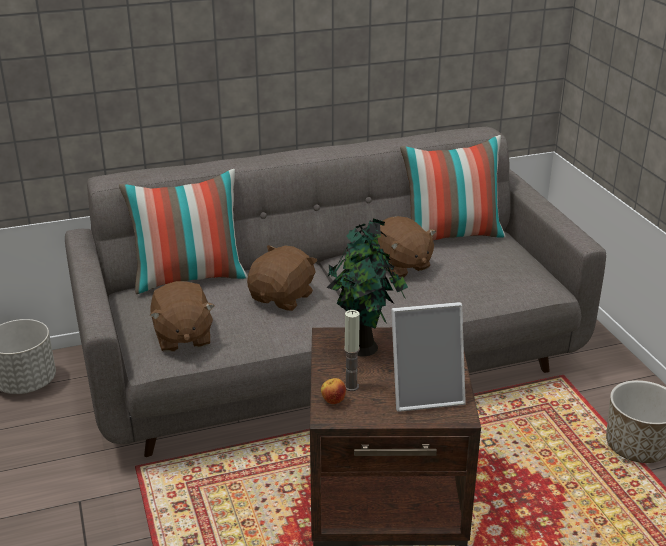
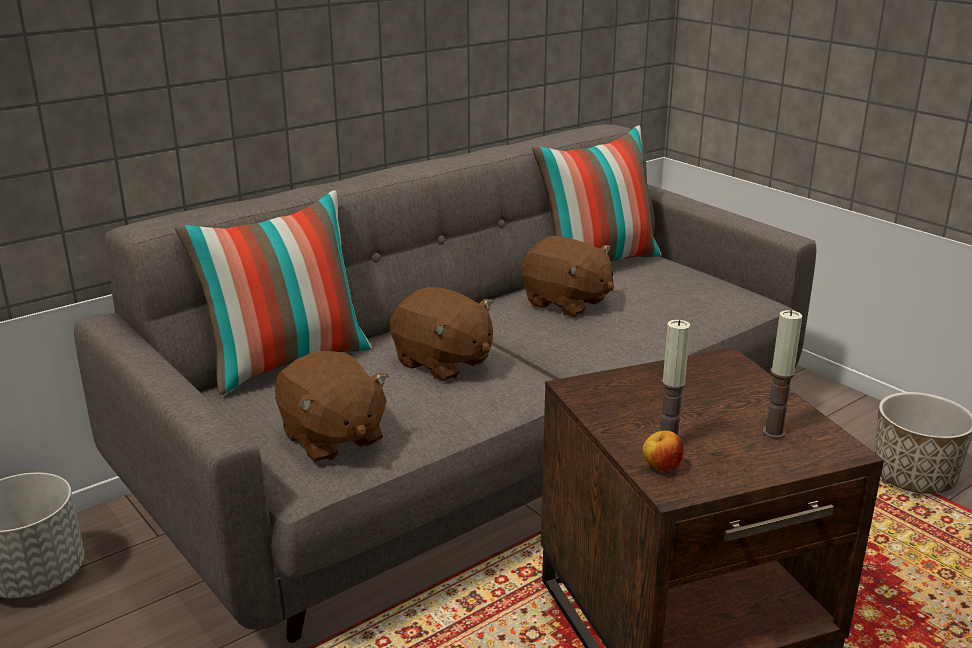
camera: 20 degrees left, 5 degrees down
(283, 298) = (443, 363): brown plush toy -> brown plush toy turned 120 degrees clockwise
(365, 348) = (641, 393): potted plant -> none
(425, 393) = (774, 432): picture frame -> candle

